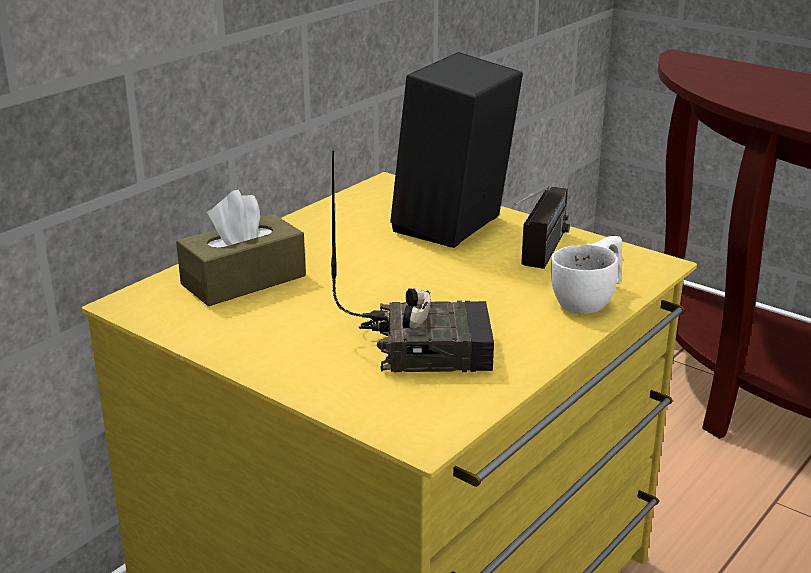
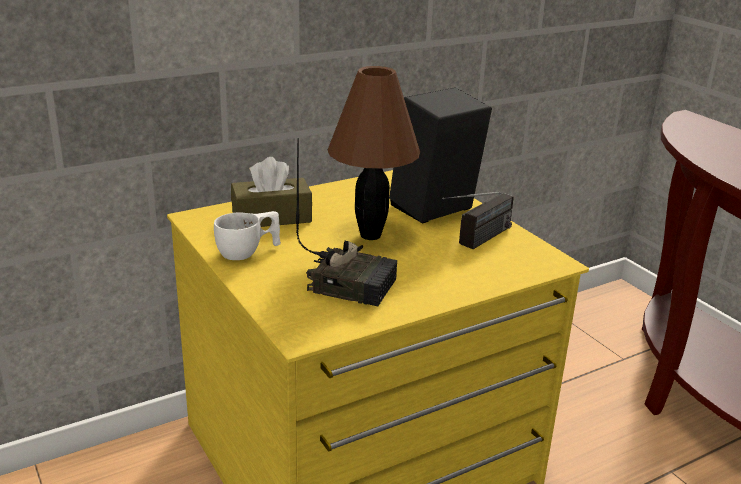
camera: 20 degrees right, 0 degrees up
(401, 277) = (371, 235): none -> brown table lamp
(591, 299) = (487, 276): white cup -> white cup (248, 252)

